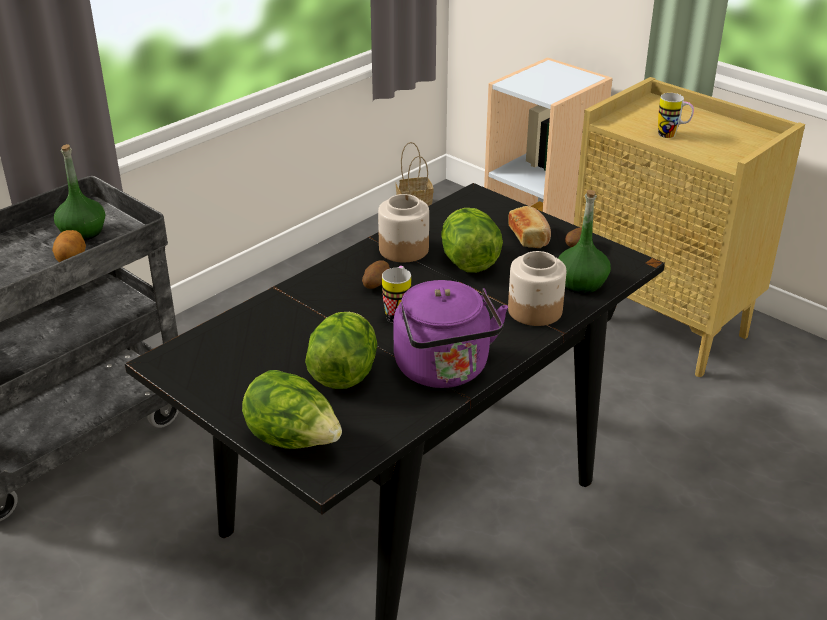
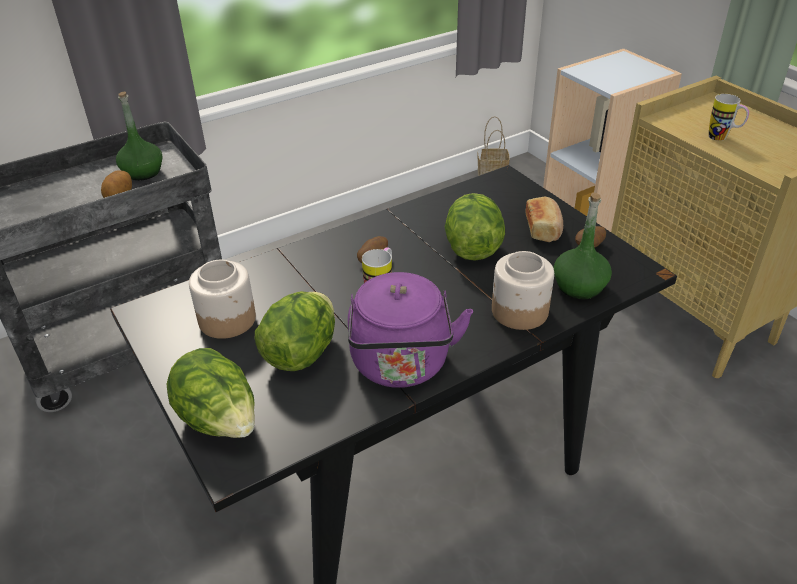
camera: 15 degrees right, 5 degrees up
(404, 249) = (414, 226): jar -> jar (227, 319)

